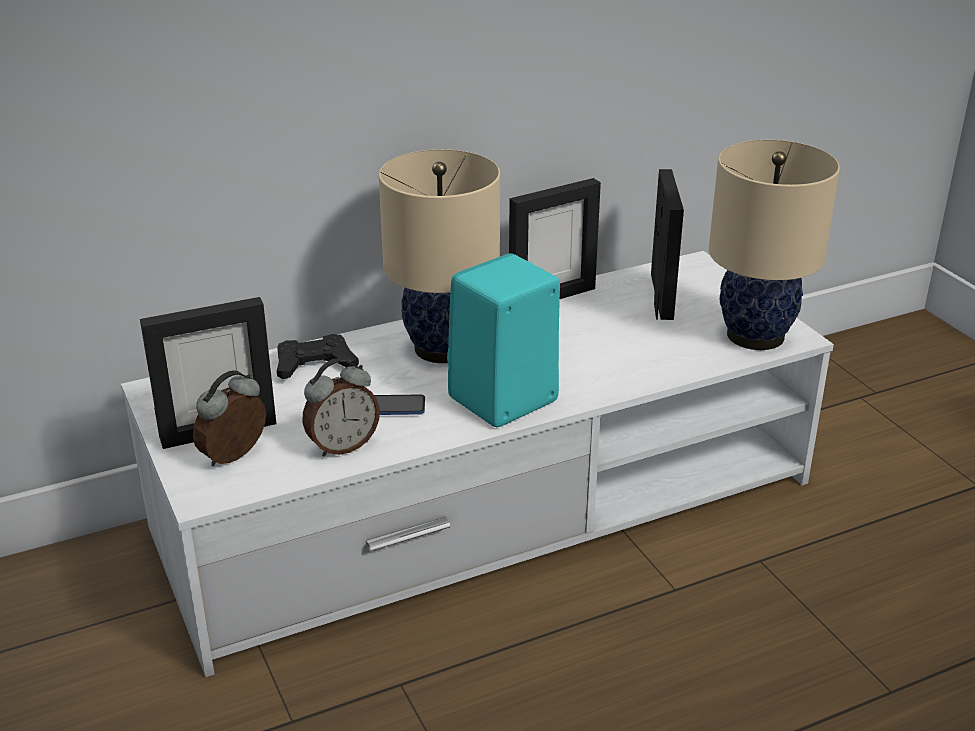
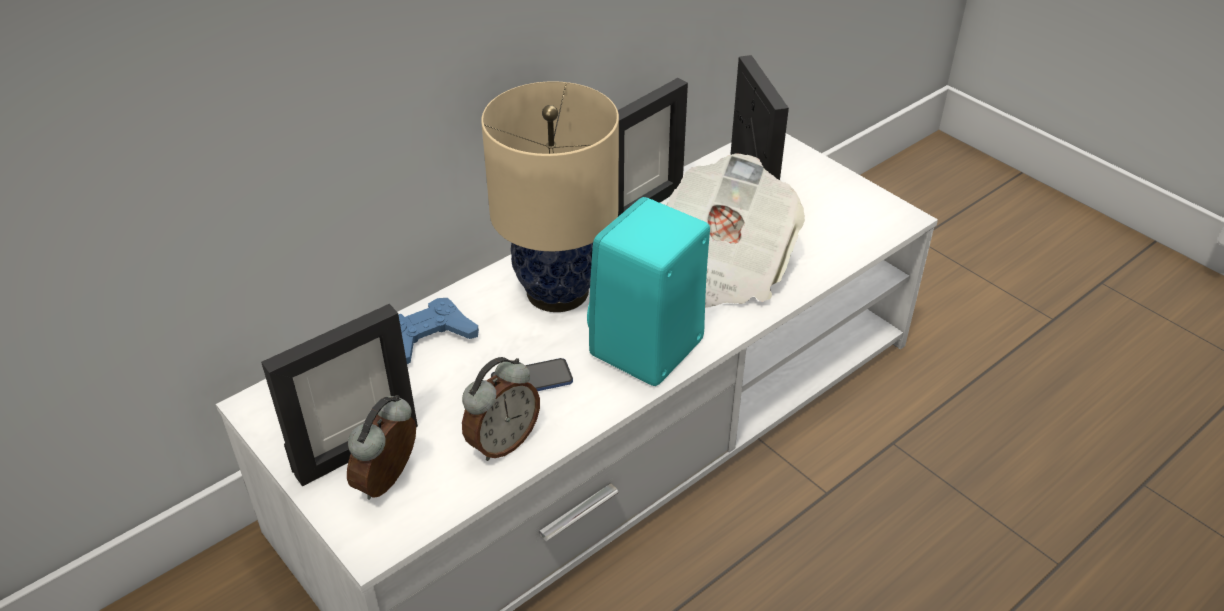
camera: 15 degrees left, 10 degrees up
(315, 364) = (428, 337): black game controller -> blue game controller
(604, 350) = (723, 265): none -> newspaper
(755, 335) = (861, 221): beige table lamp -> none

